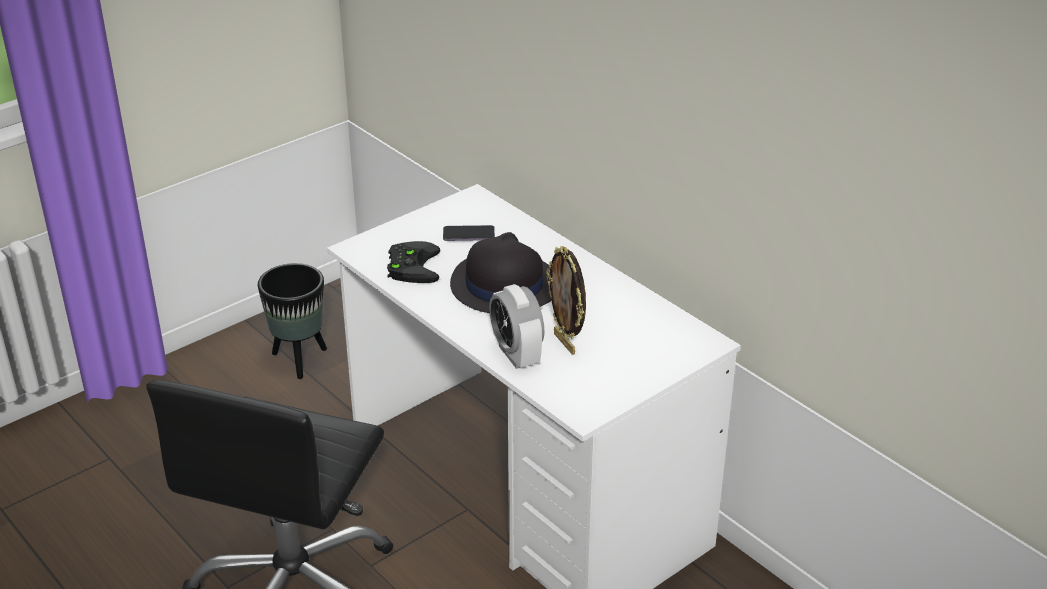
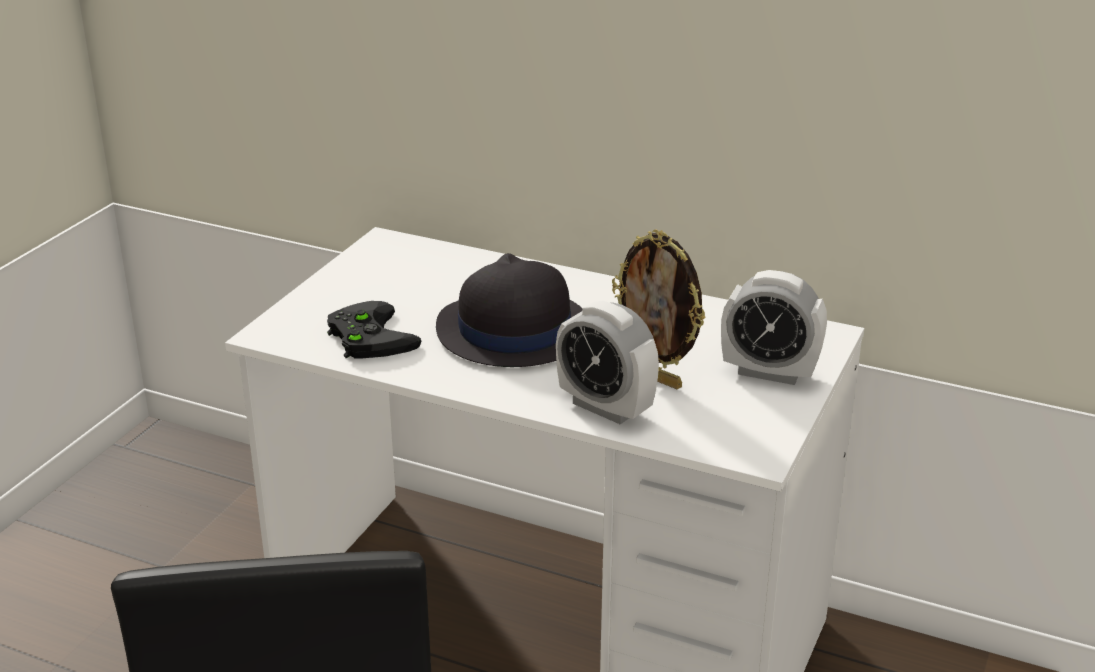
camera: 25 degrees left, 5 degrees down
(299, 360) = (132, 549): black planter -> none
(468, 235) = (415, 284): phone -> none
(643, 359) = (769, 372): none -> alarm clock

